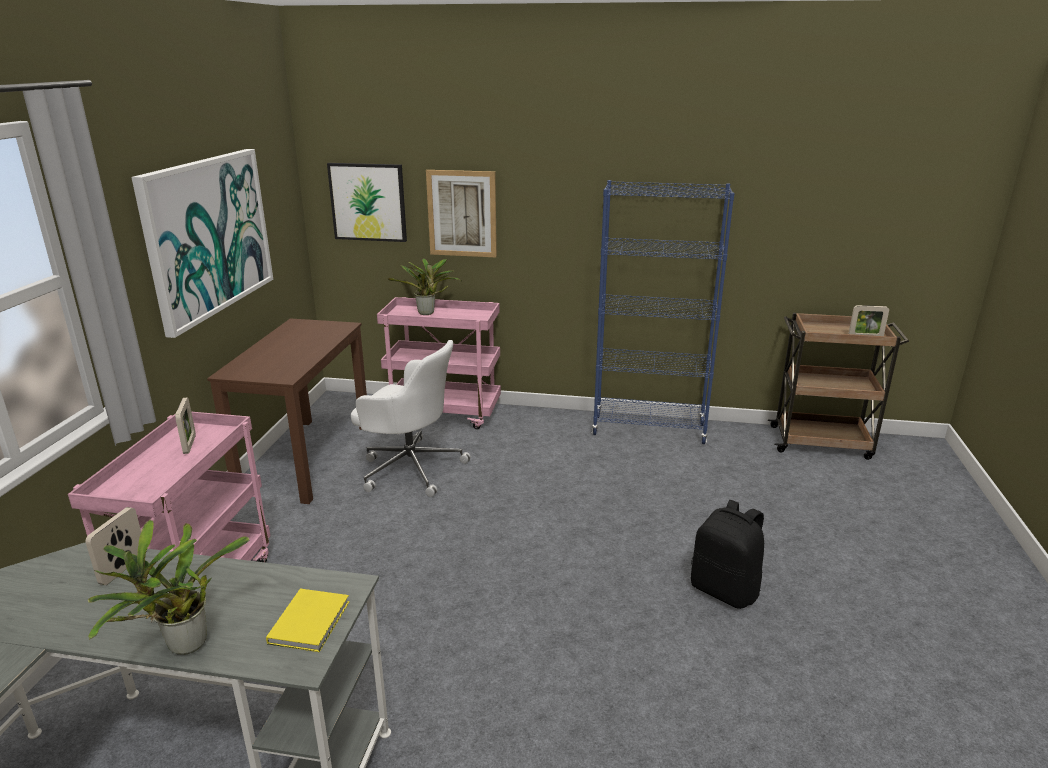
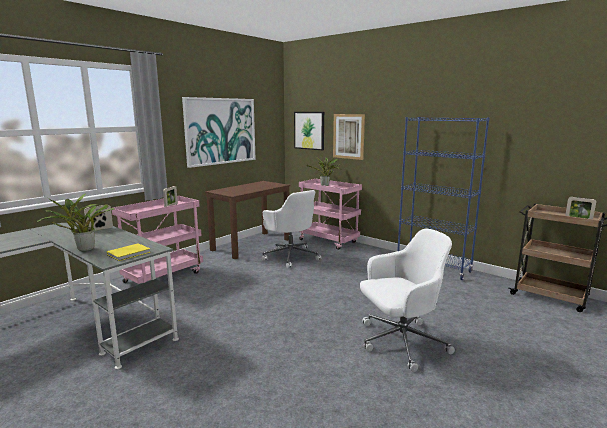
camera: 30 degrees right, 10 degrees down
(725, 590) = (400, 342): black backpack -> white office chair

